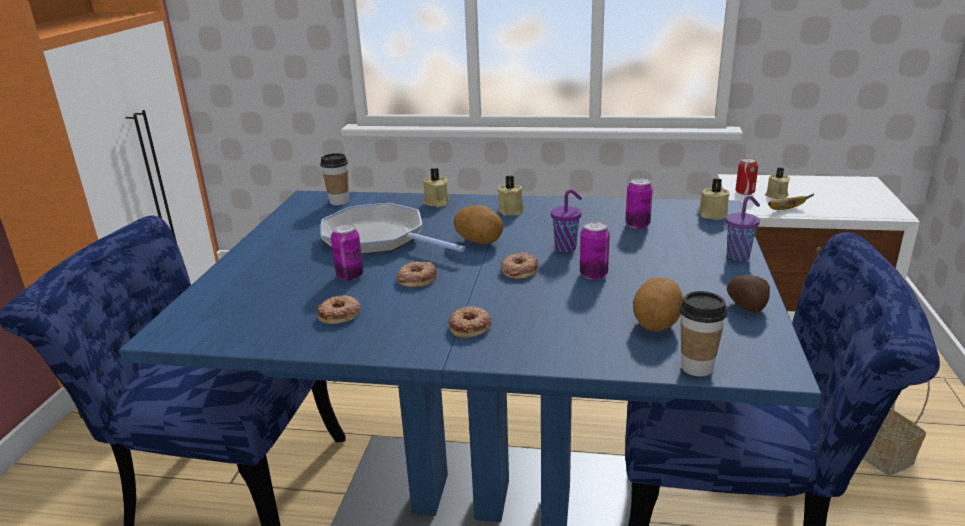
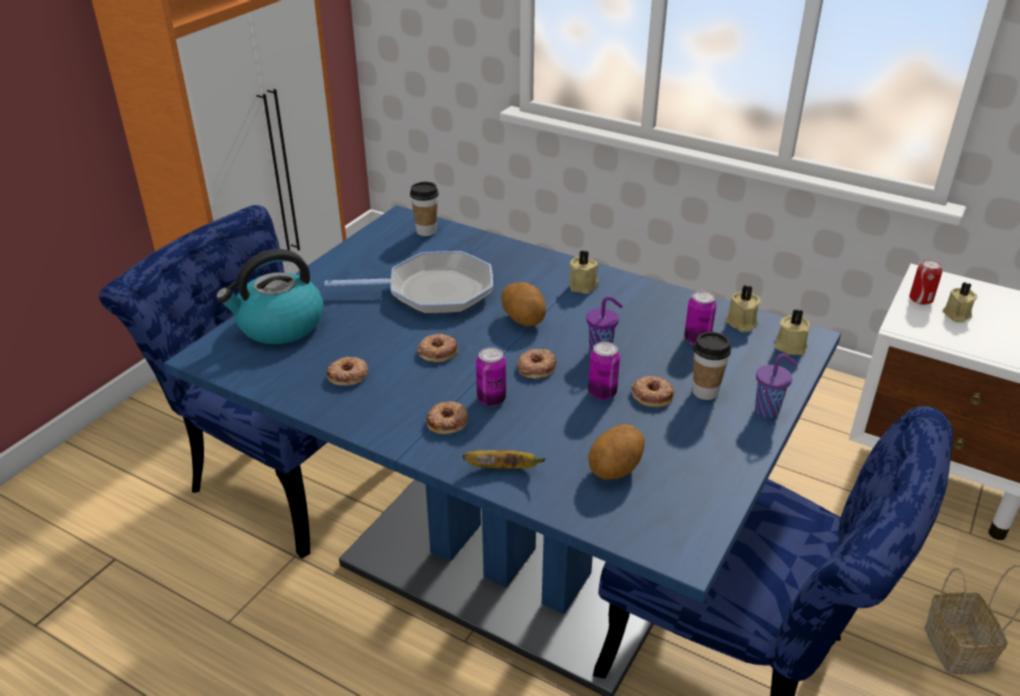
camera: 20 degrees right, 10 degrees up
(237, 292) = (279, 325): none -> kettle
(350, 276) = (382, 332): can -> can (491, 399)
(378, 238) = (434, 291): frying pan -> frying pan turned 120 degrees clockwise
(436, 203) = (517, 256): beige candle -> beige candle (741, 323)
(636, 267) = (652, 395): none -> donut
(697, 367) = (613, 528): cup -> cup (705, 392)
(747, 307) = (720, 476): potato -> none
(785, 209) = (950, 338): banana -> banana (503, 469)

